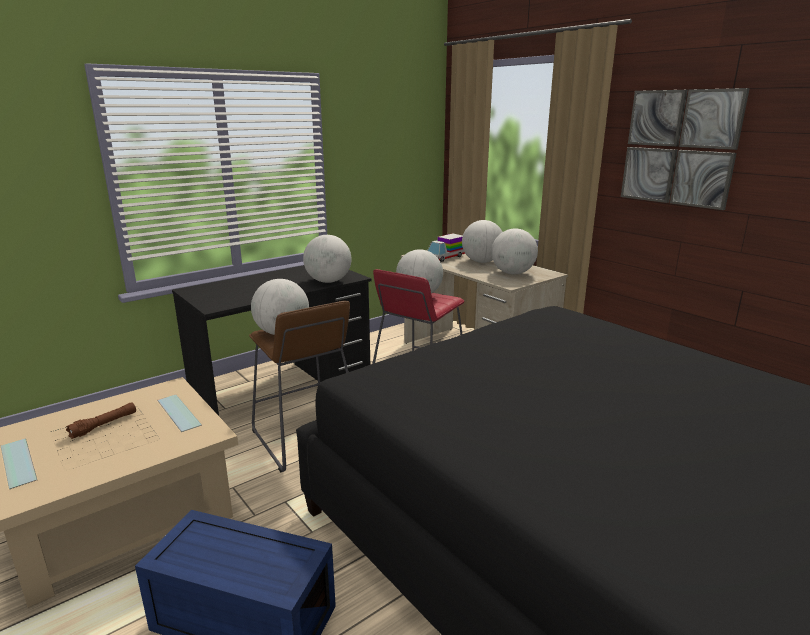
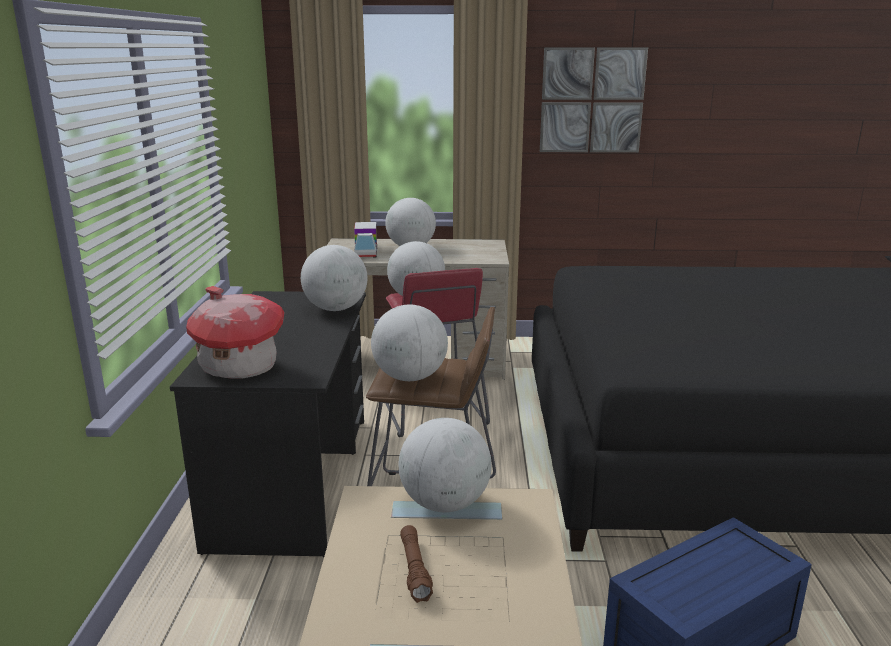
camera: 50 degrees left, 0 degrees up
(212, 291) = (239, 366): none -> toy house
(512, 273) = (466, 250): globe -> globe (445, 504)

